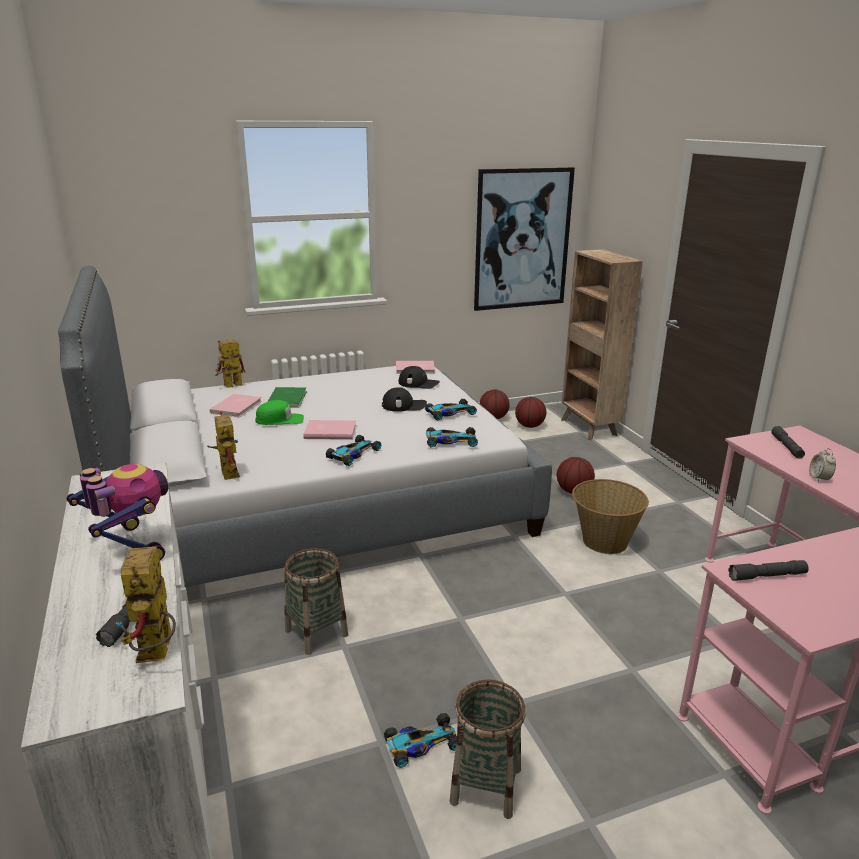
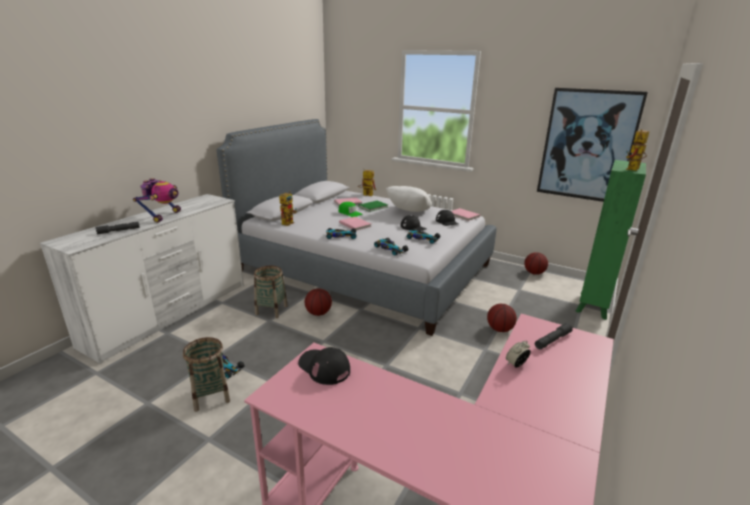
camera: 50 degrees right, 0 degrees up
(157, 654) = (96, 241): toy robot -> toy robot (633, 170)
(350, 389) = (408, 213): none -> white pillow
(529, 426) = (549, 286): basketball -> basketball (318, 313)
(589, 428) = (592, 306): brown bookcase -> green bookcase
(604, 541) = (461, 360): basket -> none
(767, 576) = (324, 367): grey flashlight -> black cap

